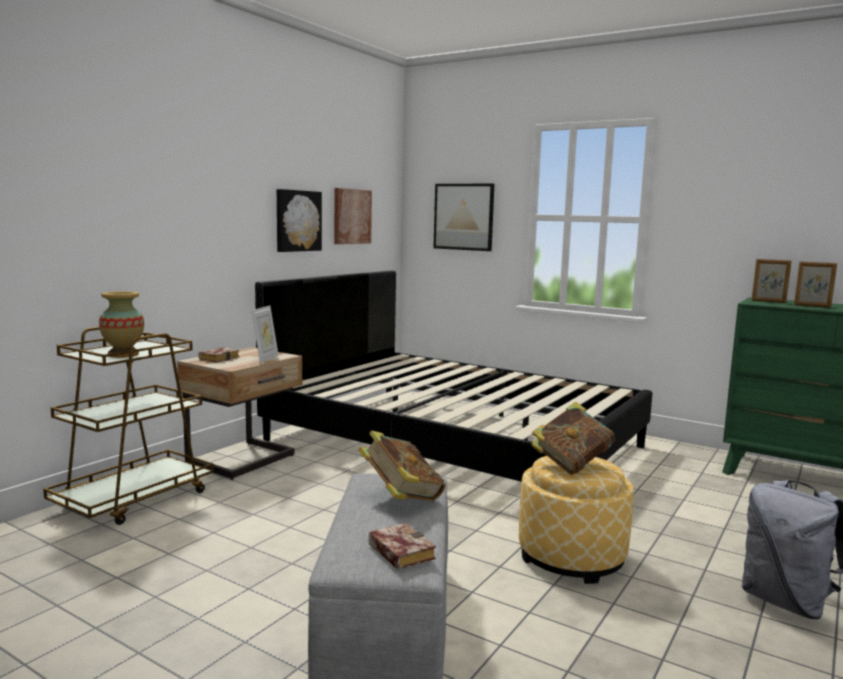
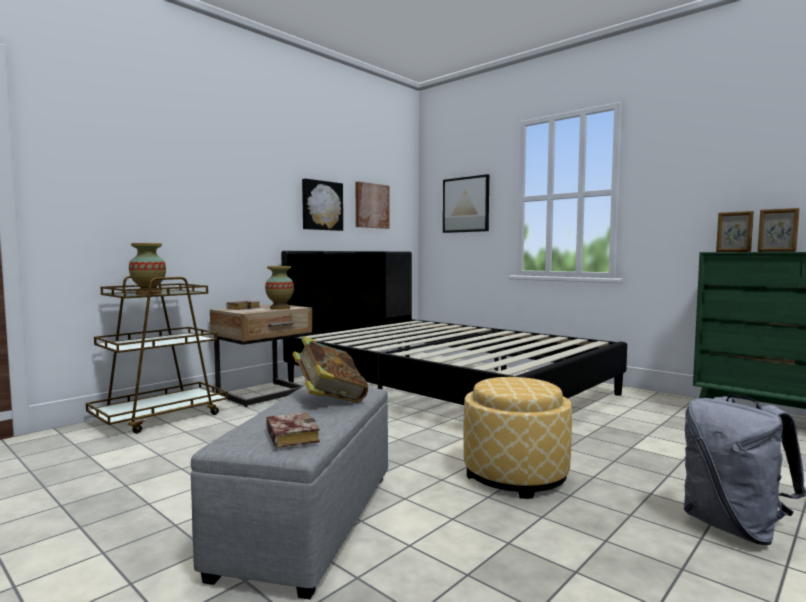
camera: 10 degrees right, 5 degrees down
(265, 358) = (280, 308): picture frame -> vase
(571, 464) = (511, 383): book -> none

